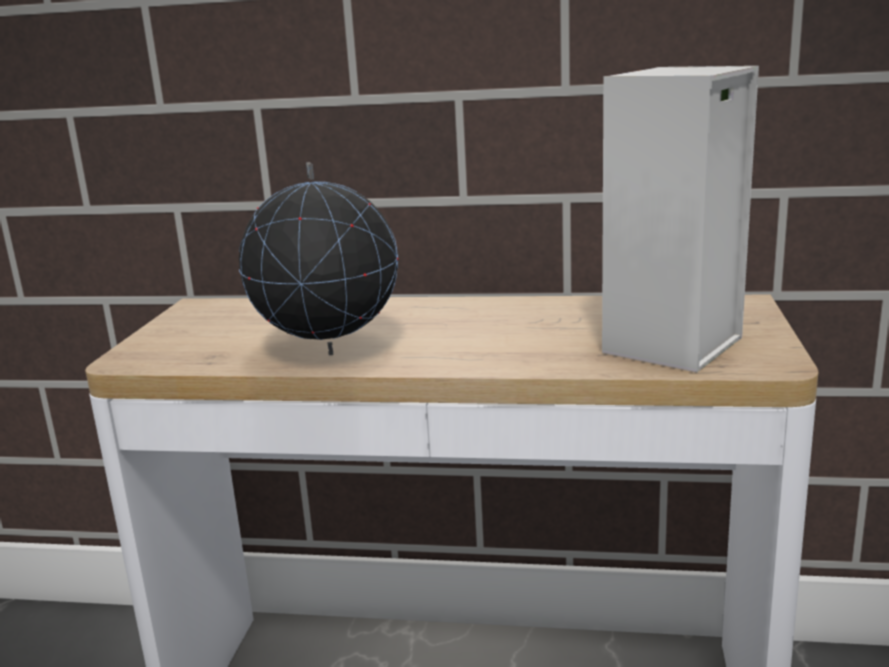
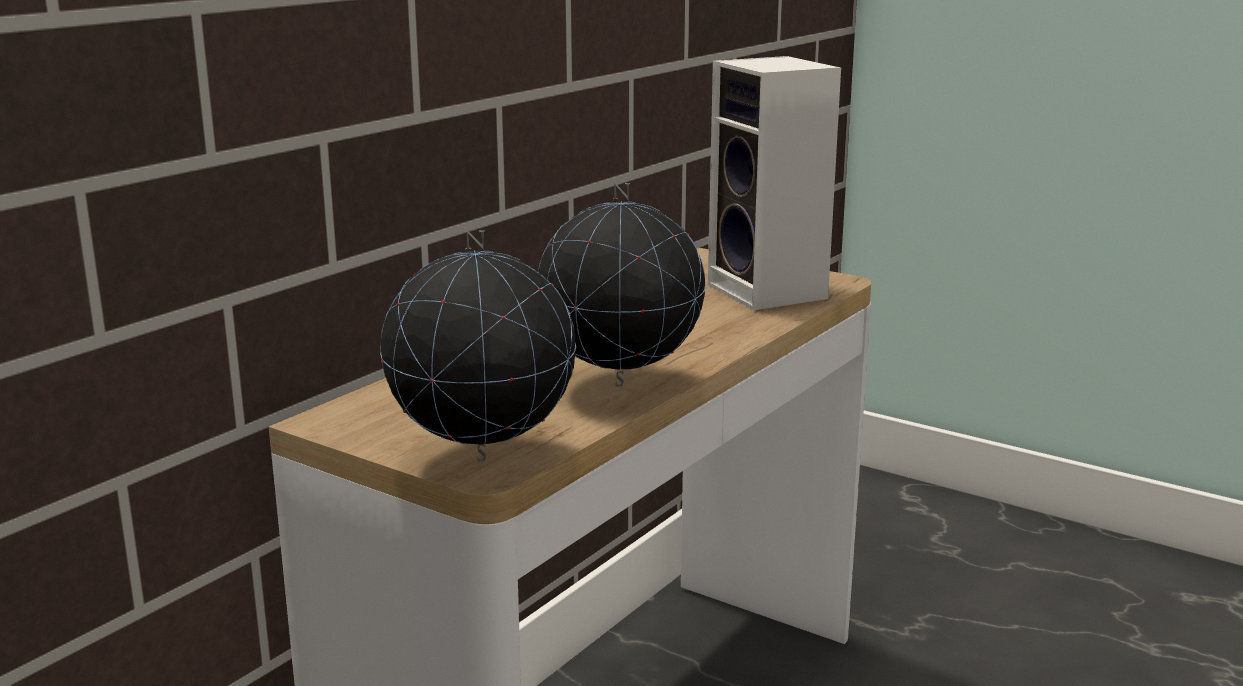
camera: 65 degrees left, 0 degrees up
(143, 356) = (484, 461): none -> globe

